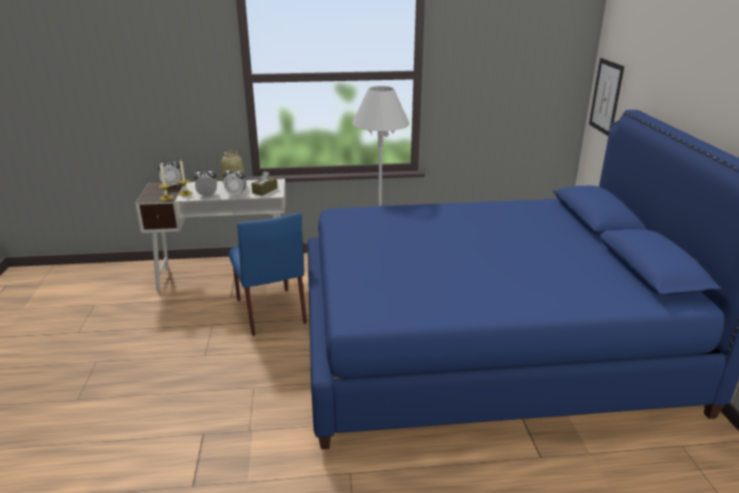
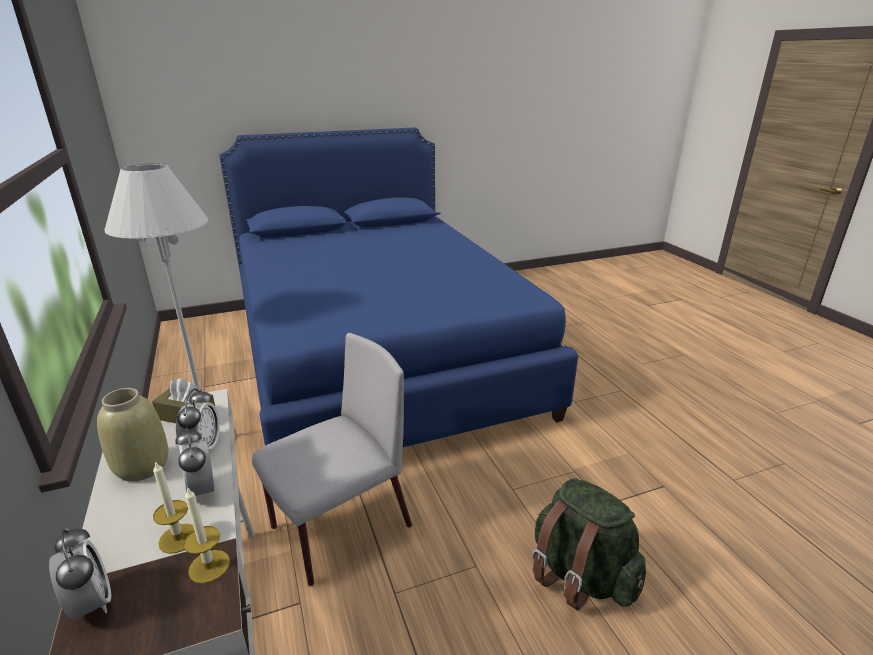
camera: 105 degrees left, 0 degrees up
(161, 396) = (580, 575): none -> green backpack
(270, 310) = (339, 528): blue chair -> grey chair
(606, 97) = (160, 142): picture -> none

